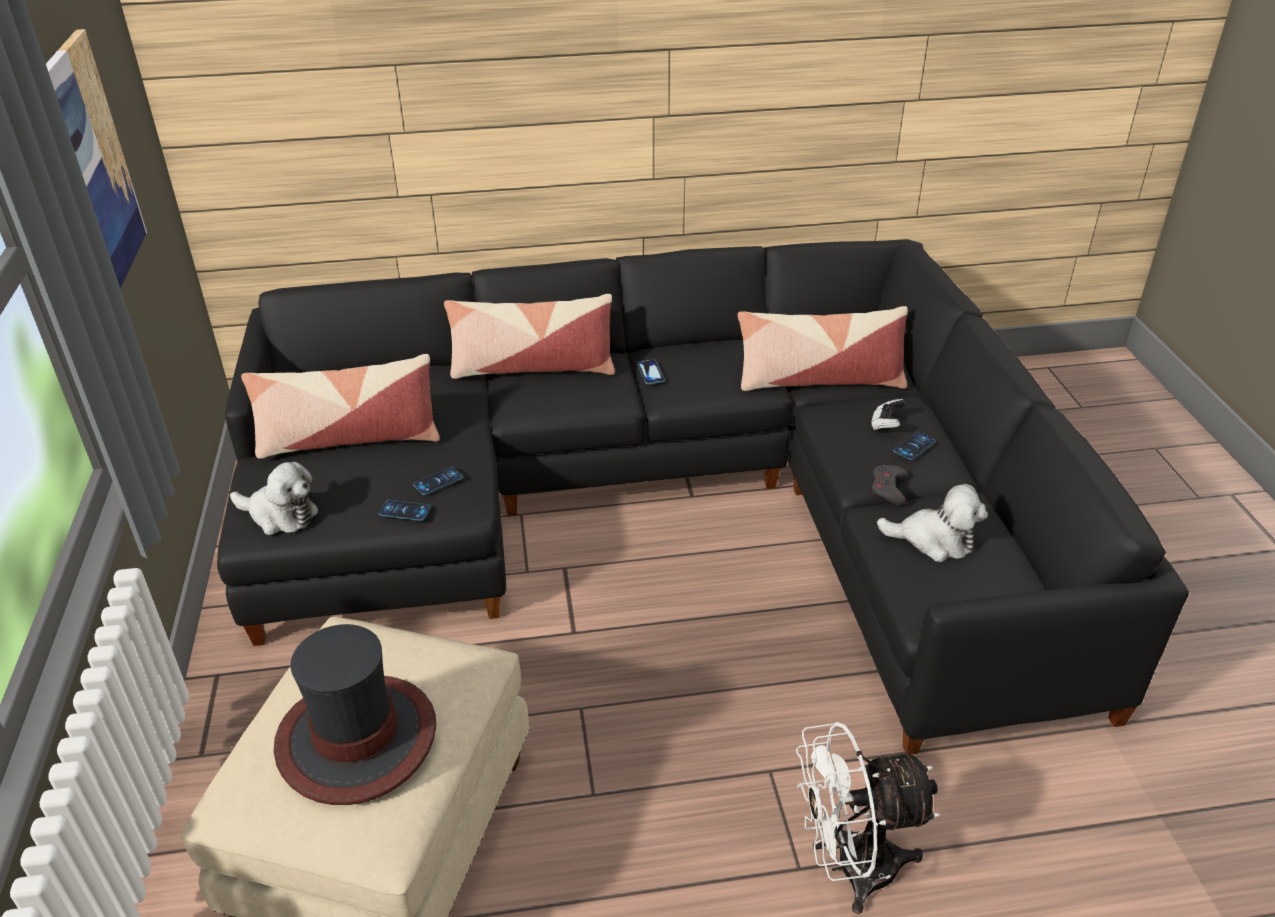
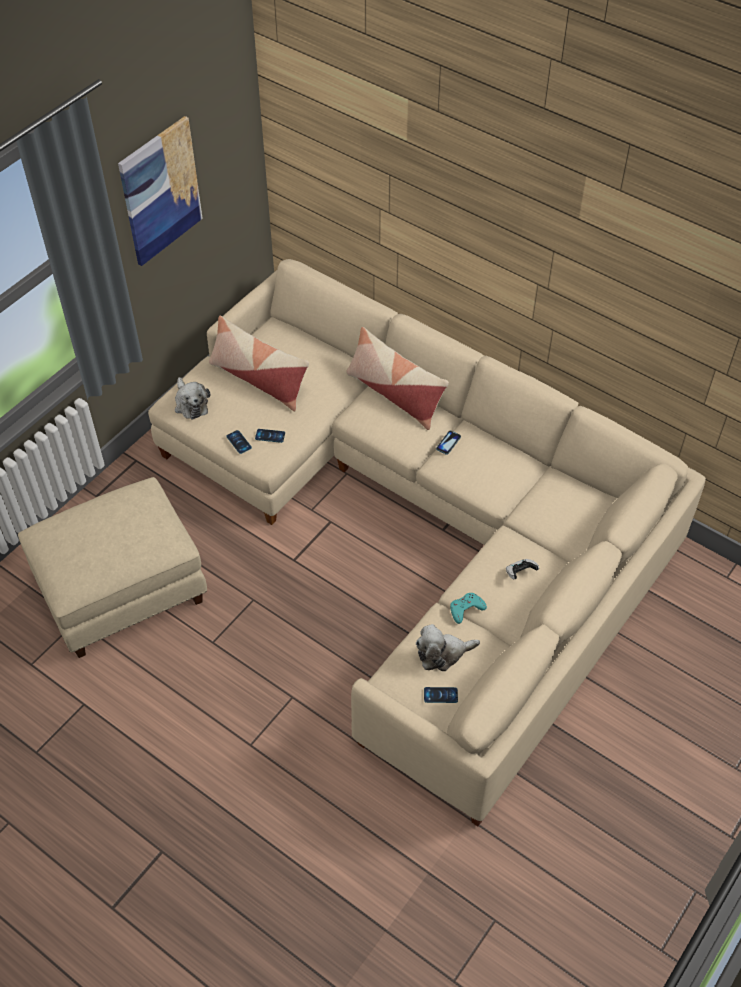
camera: 45 degrees right, 15 degrees up
(357, 739) = (95, 544): hat -> none
(668, 505) = (423, 525): black sofa -> beige sofa
(819, 380) = (534, 516): pillow -> none
(850, 868) = (269, 763): white fan -> none
(888, 488) = (466, 609): grey game controller -> turquoise game controller
(914, 446) = (513, 597): phone -> phone (440, 695)
(934, 540) = (443, 653): plush toy -> plush toy turned 105 degrees clockwise

